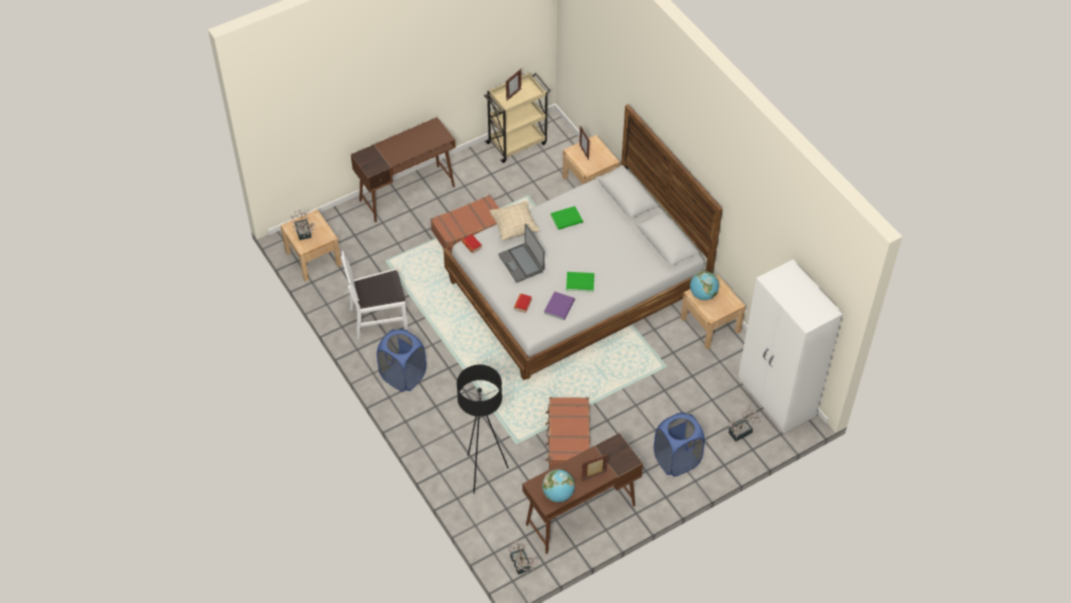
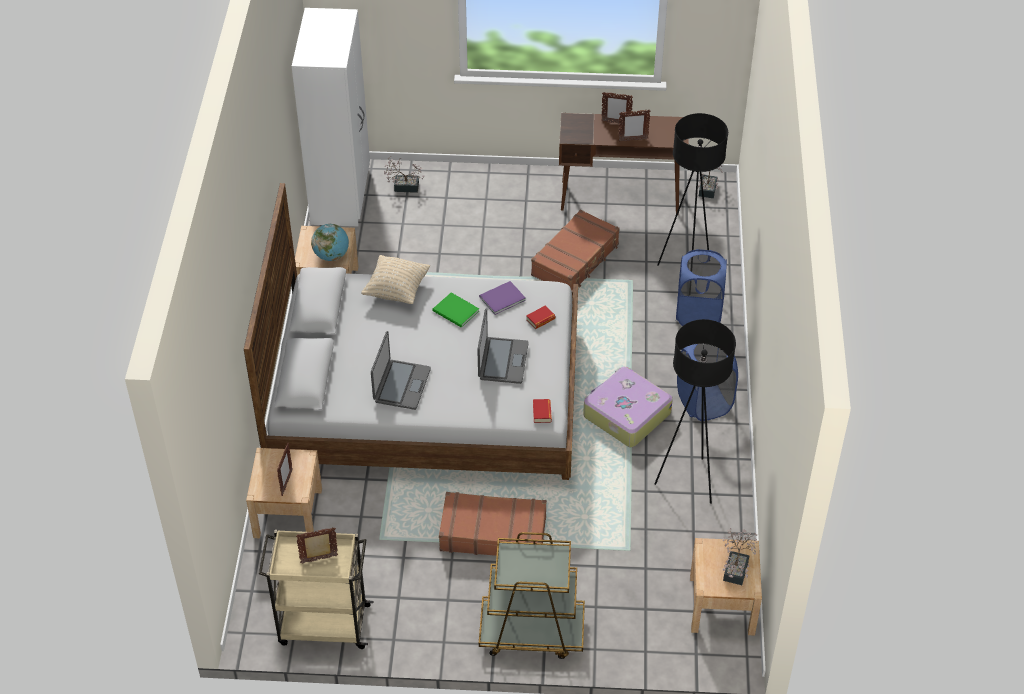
camera: 145 degrees left, 5 degrees down
(378, 318) = (688, 481): white chair -> black floor lamp
(407, 193) = (531, 632): brown desk -> brown cart
(447, 341) = (625, 414): none -> suitcase
(514, 228) = (473, 408): beige pillow -> beige pillow (396, 290)
(558, 494) = (661, 125): globe -> none
(567, 219) = (401, 385): green book -> laptop
(568, 466) = (632, 140): none -> picture frame
(676, 460) = (488, 194): blue laundry basket -> blue laundry basket (698, 314)

